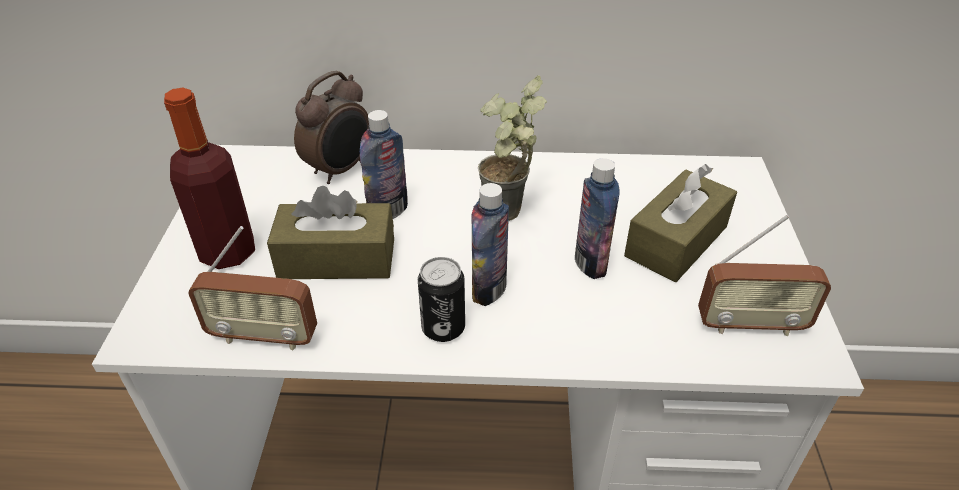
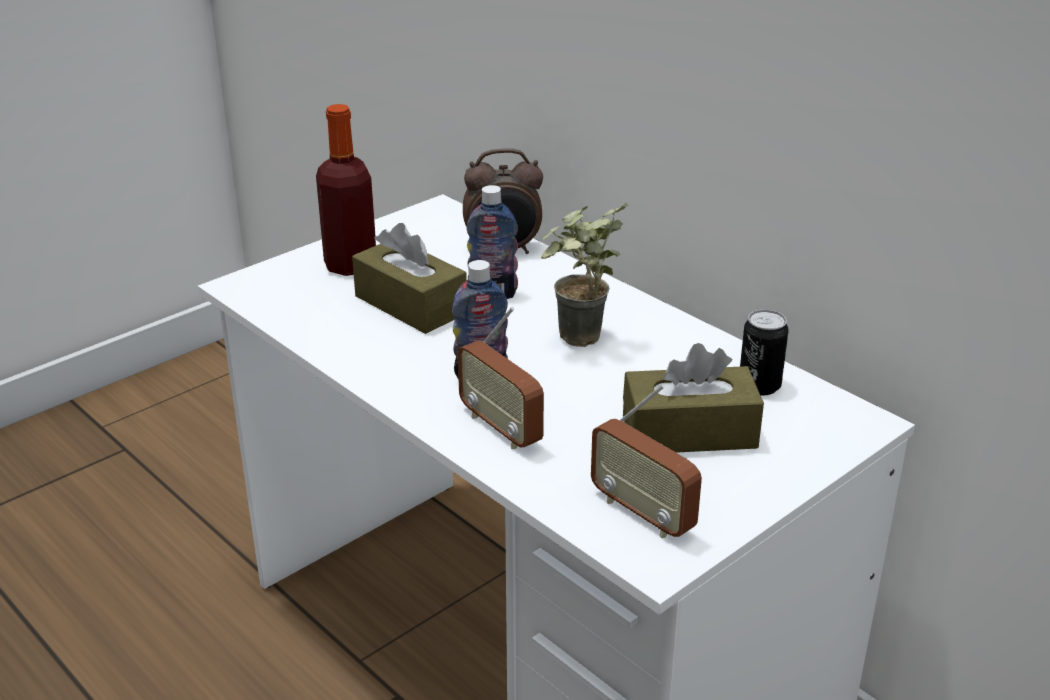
camera: 45 degrees right, 10 degrees down
(264, 336) = (301, 323): radio -> radio (501, 428)
(443, 328) = (413, 380): can -> can (759, 385)
(590, 263) = (586, 405): bottle -> none

